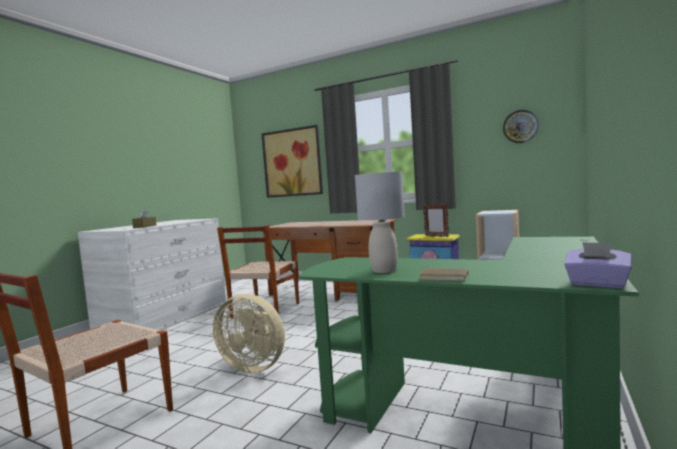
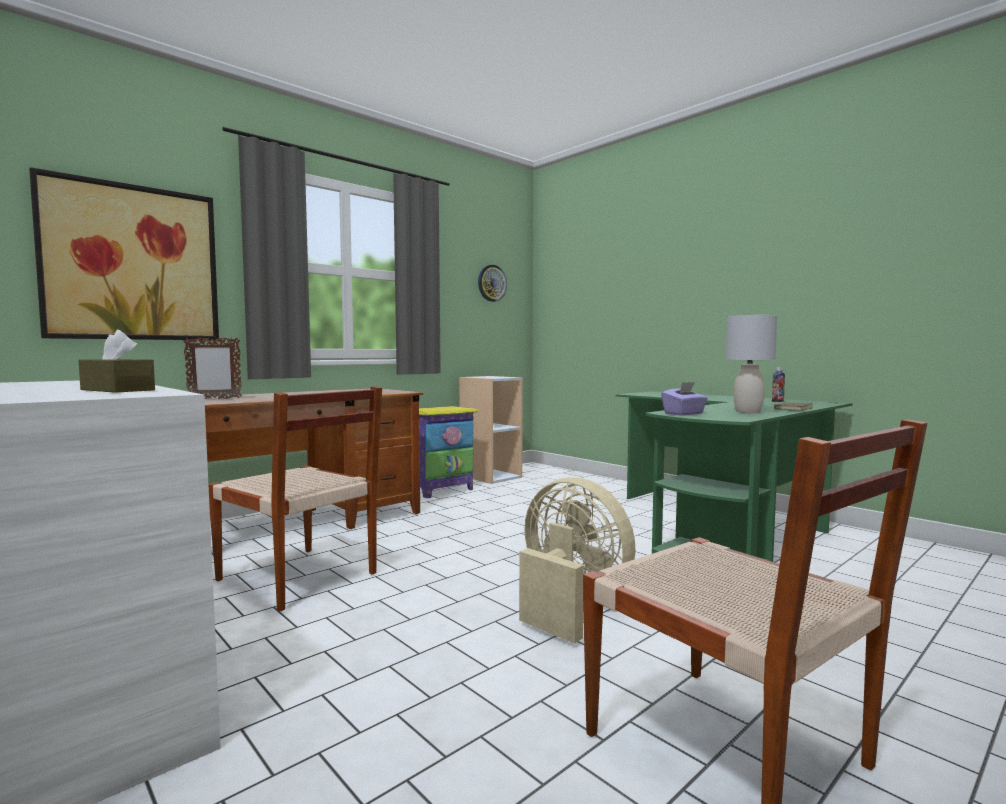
camera: 70 degrees left, 0 degrees up
(255, 366) = (570, 605): beige fan -> beige fan turned 90 degrees counterclockwise
(436, 236) = (454, 408): picture frame -> picture frame (214, 399)
(550, 268) = (777, 401): none -> bottle
(597, 284) = (833, 402): purple tissue box -> purple tissue box (684, 414)

